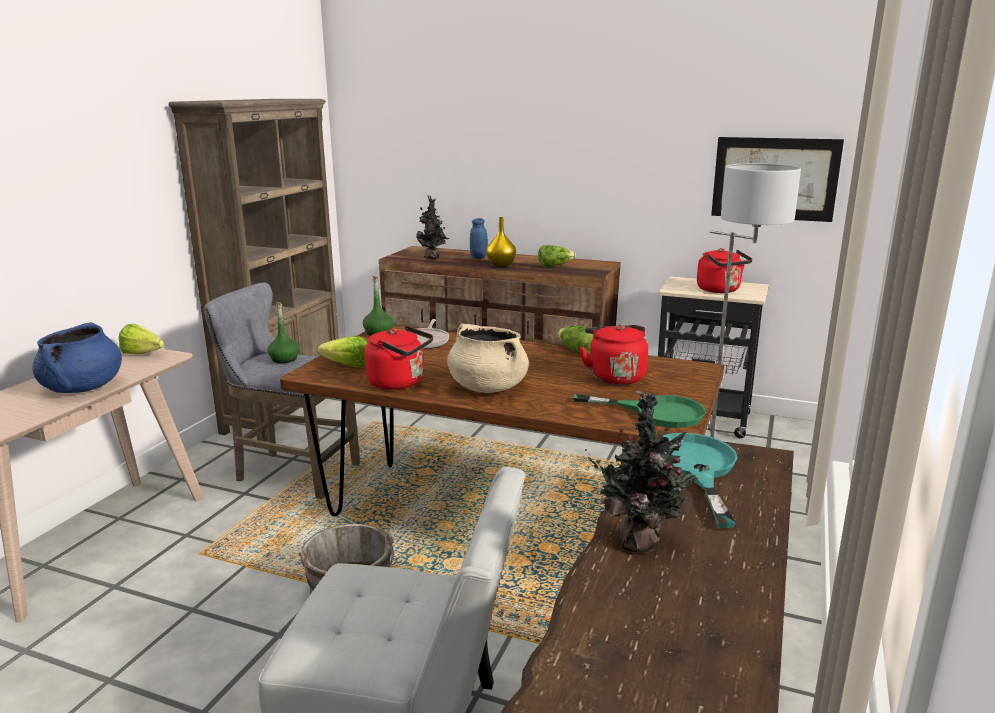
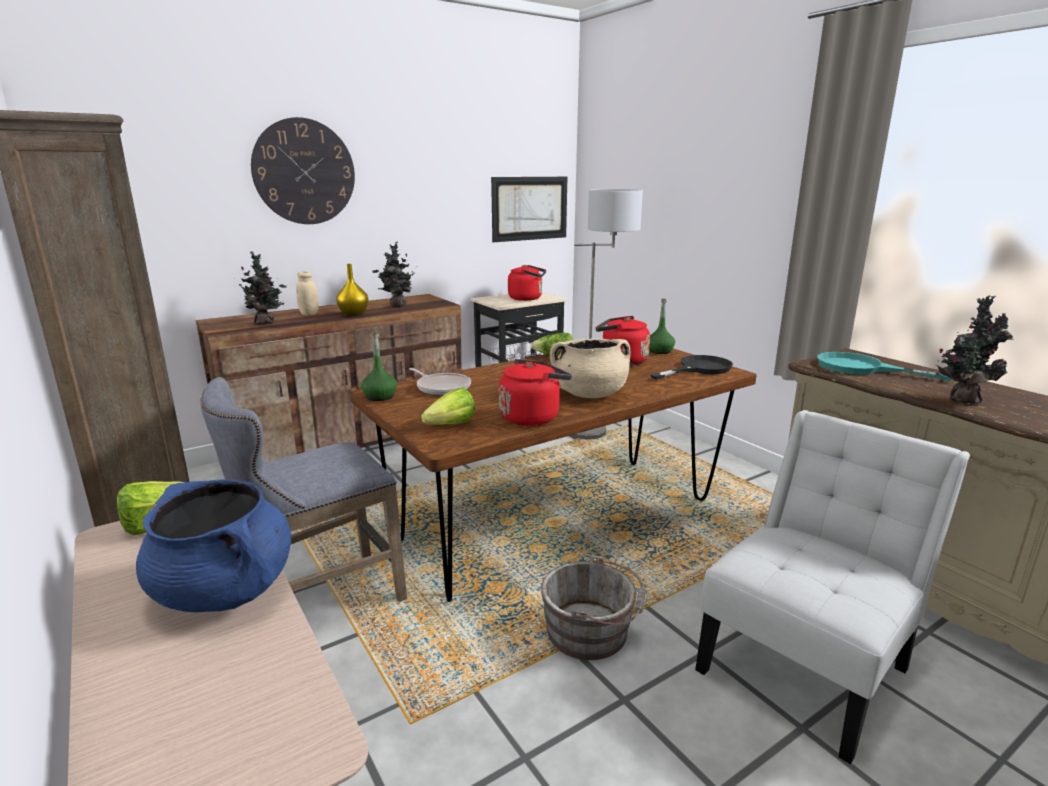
camera: 55 degrees left, 0 degrees up
(284, 359) = (308, 461): green bottle -> green bottle (659, 351)
(478, 257) = (309, 314): blue jar -> beige jar
(509, 127) = (304, 172): none -> wall clock
(554, 266) = (396, 305): lettuce -> potted plant
(656, 412) = (698, 369): green frying pan -> black frying pan

